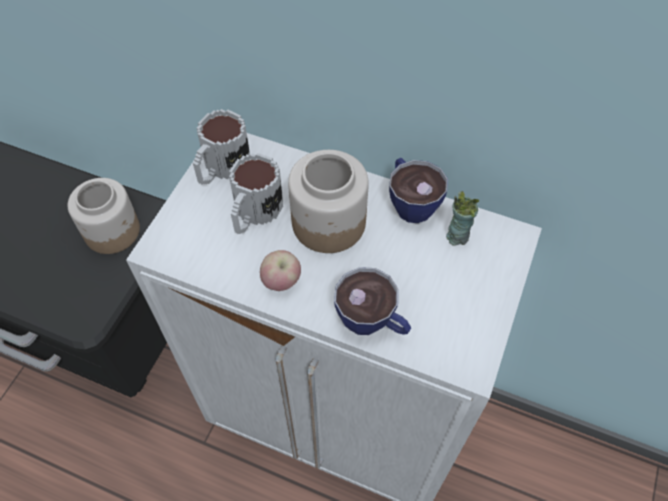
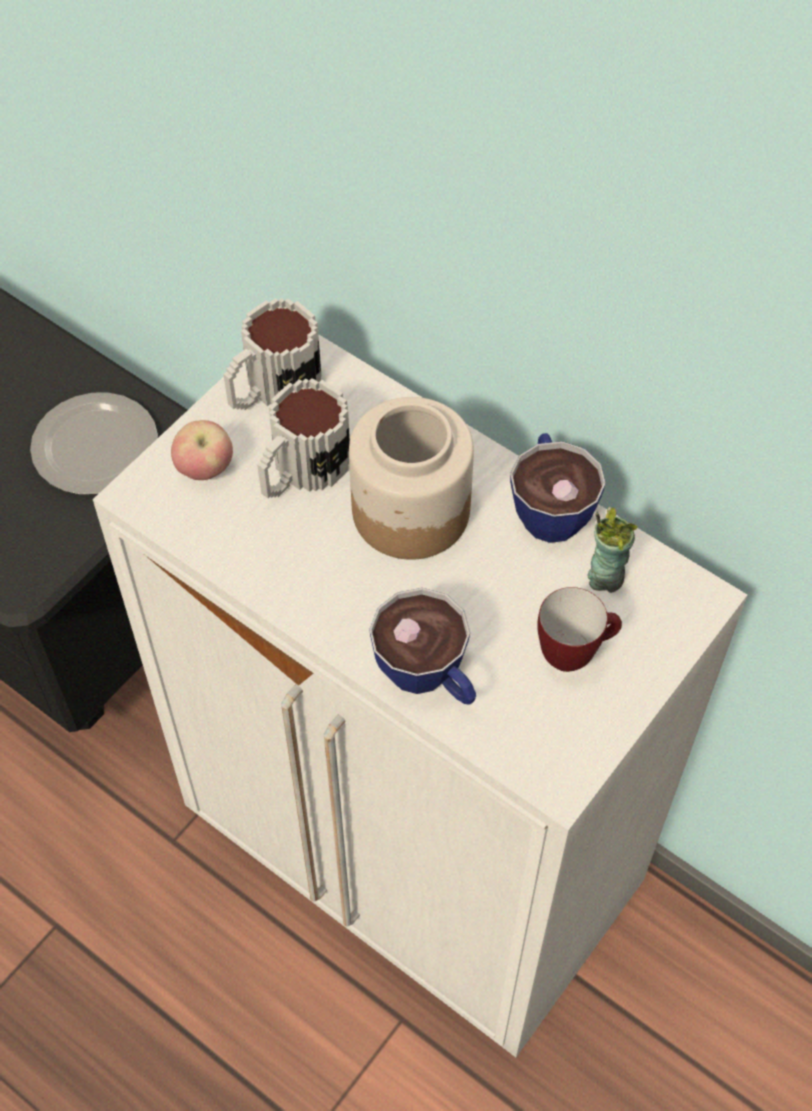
camera: 15 degrees right, 0 degrees up
(113, 231) = (97, 447): jar -> plate
(281, 281) = (311, 584): apple -> apple (205, 469)
(455, 286) = (574, 653): none -> mug

